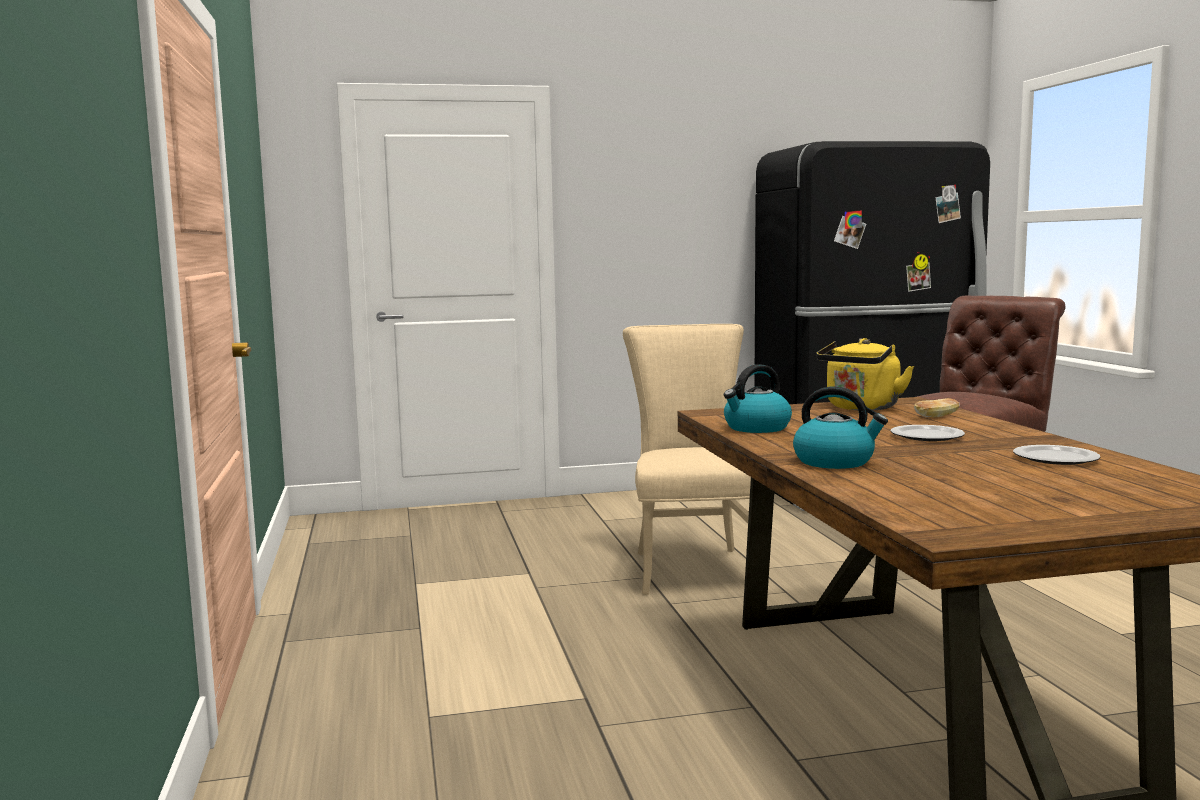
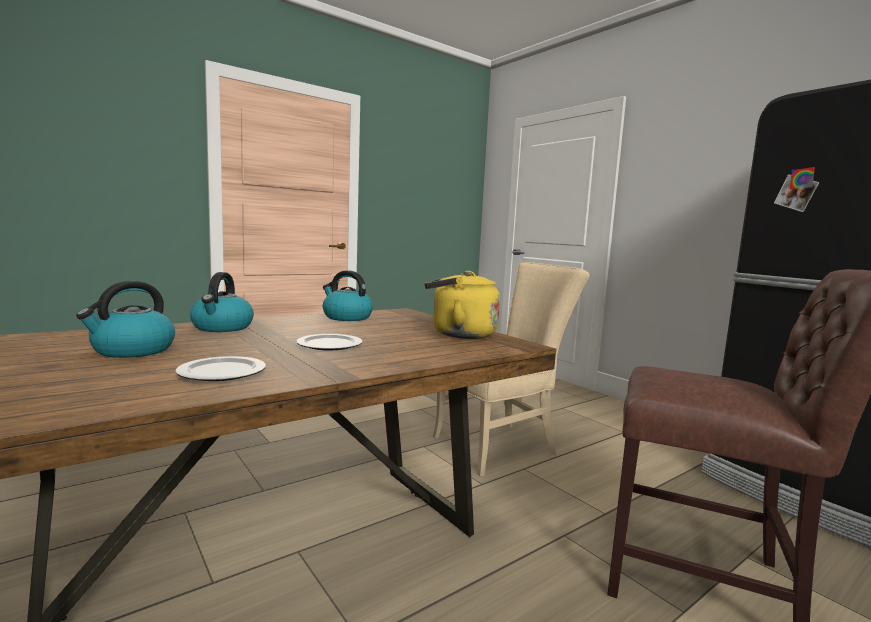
camera: 65 degrees right, 0 degrees up
(936, 417) = (433, 349): bread -> none
(980, 481) = (132, 351): none -> kettle

